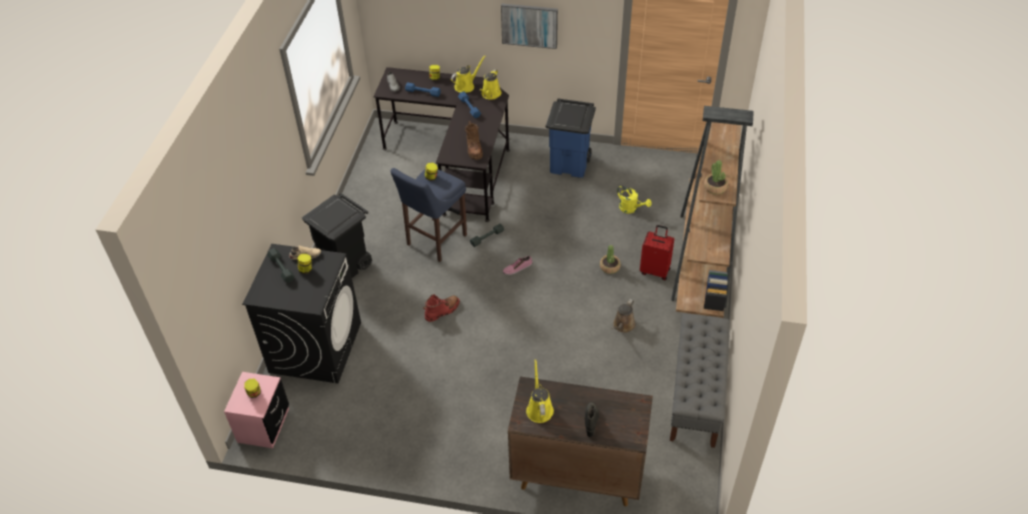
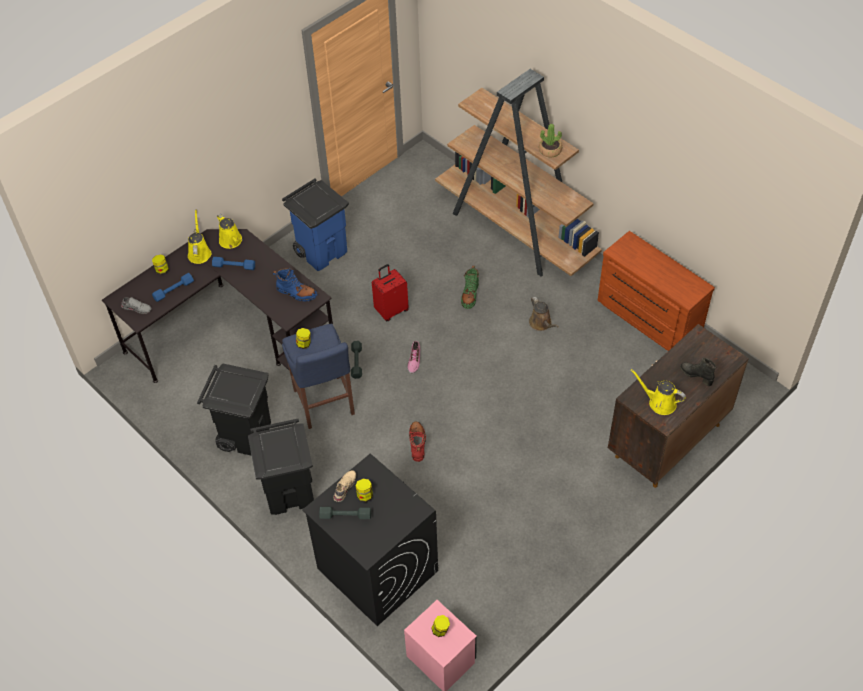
camera: 55 degrees left, 5 degrees up
(376, 215) = (245, 434): none -> black trash can
(474, 149) = (296, 293): brown boot -> blue boot
(529, 25) = (230, 147): picture -> none
(609, 267) = (470, 295): potted plant -> green boot
(631, 209) = (416, 241): yellow watering can -> none
(655, 270) = (500, 267): red suitcase -> red suitcase (391, 310)
(696, 394) = (647, 318): grey bench -> brown dresser

